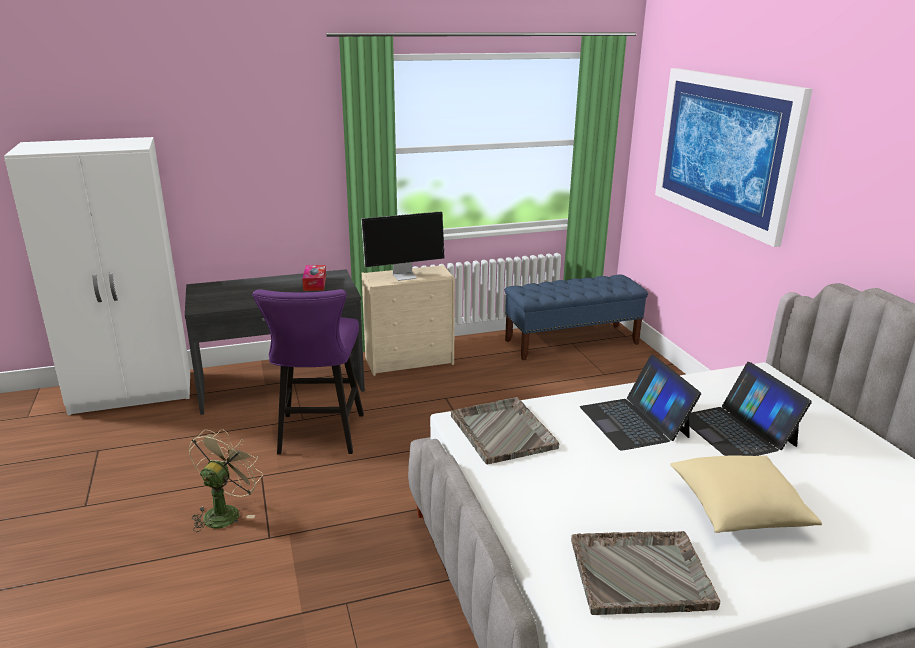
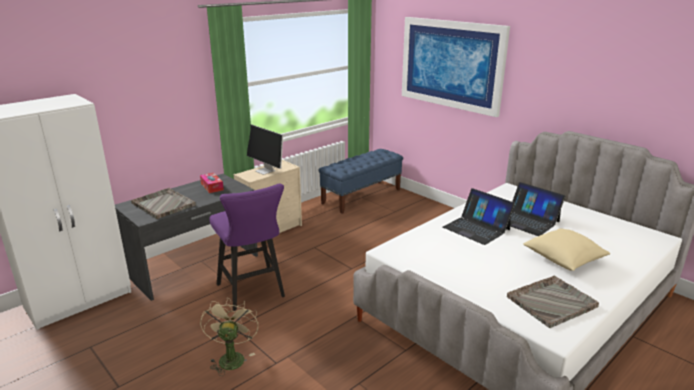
camera: 25 degrees left, 0 degrees up
(405, 276) = (265, 171): monitor -> monitor turned 90 degrees clockwise
(502, 431) = (415, 250): grey tray -> grey tray (163, 204)

